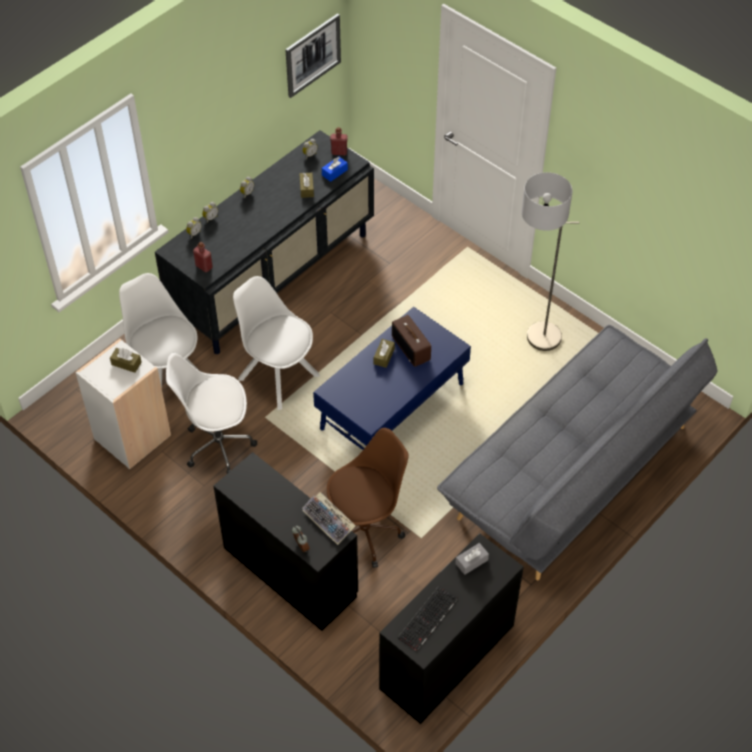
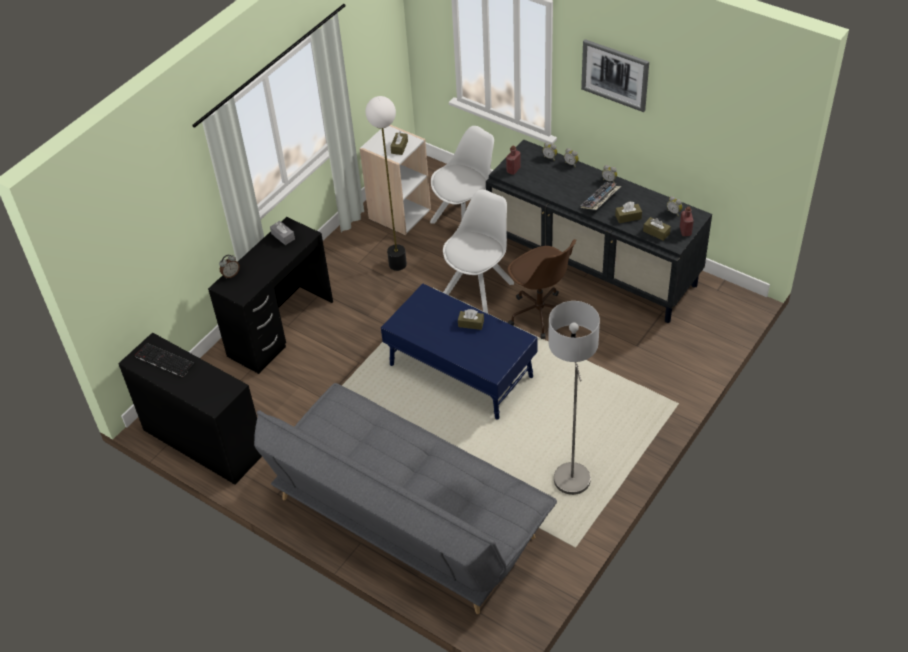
camera: 85 degrees right, 5 degrees down
(217, 446) = (398, 264): white office chair -> floor lamp
(312, 55) = (743, 149): picture -> picture (615, 74)
(329, 521) = (256, 288): keyboard -> keyboard (600, 200)
(334, 172) = (656, 232): blue tissue box -> brown tissue box
(366, 533) = (322, 371): brown office chair -> brown office chair (541, 315)
(411, 348) = (484, 342): radio -> none
(471, 562) = (218, 382): grey tissue box -> grey tissue box (283, 236)

